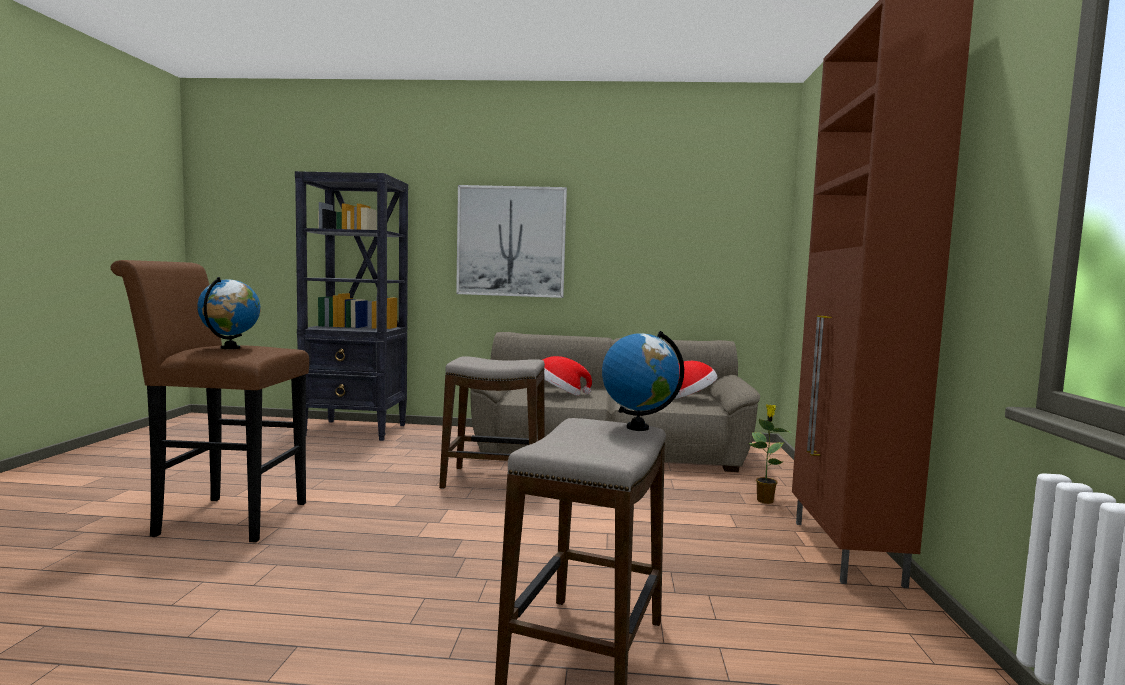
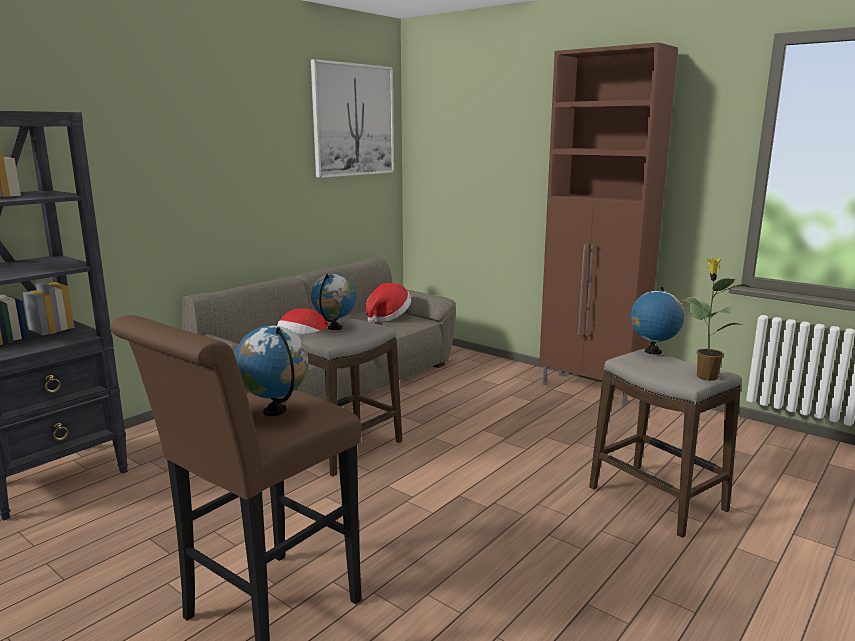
camera: 55 degrees left, 10 degrees up
(506, 359) = (335, 328): none -> globe
(511, 241) = (181, 185): picture -> picture (353, 120)
(765, 500) = (500, 377): potted plant -> potted plant (705, 376)

